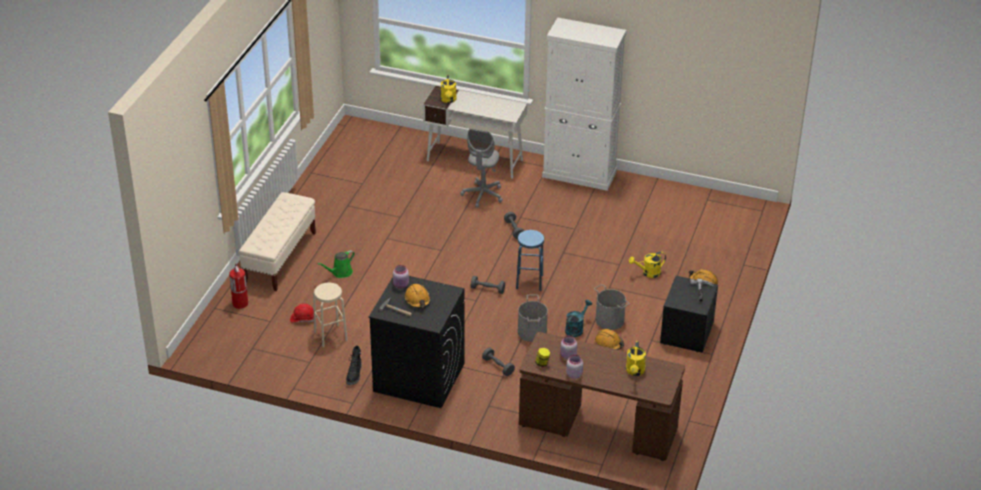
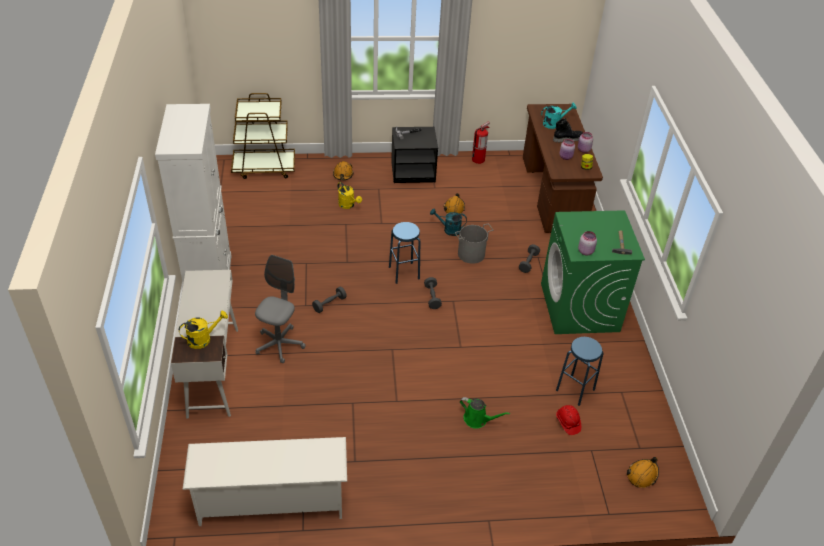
camera: 115 degrees left, 5 degrees up
(240, 304) = (585, 491): fire extinguisher -> fire extinguisher (478, 159)
(280, 258) = (487, 488): beige bench -> none
(330, 336) = (575, 390): beige stool -> blue stool
(343, 165) = (271, 500): none -> white shoe rack
(354, 375) = (611, 351): black boot -> black boot (567, 139)
(417, 300) = (596, 235): orange hard hat -> orange hard hat (642, 475)
(418, 377) = (580, 308): black washing machine -> green washing machine
(483, 195) = (279, 345): grey office chair -> grey office chair turned 60 degrees counterclockwise
(609, 320) = (425, 214): grey bucket -> none
(635, 372) = (554, 123): yellow watering can -> turquoise watering can
(737, 233) = (264, 168): none -> brown cart

